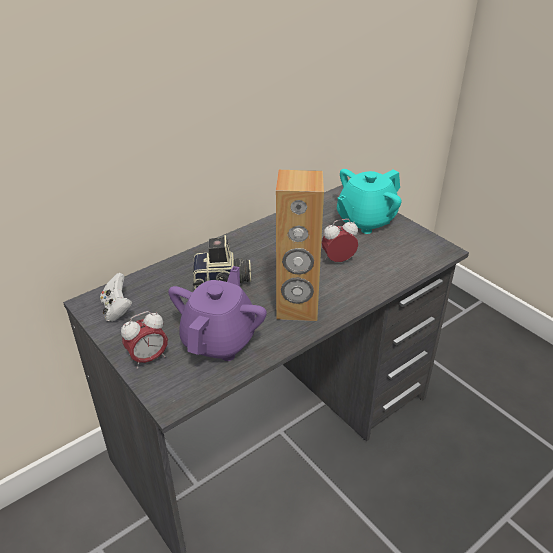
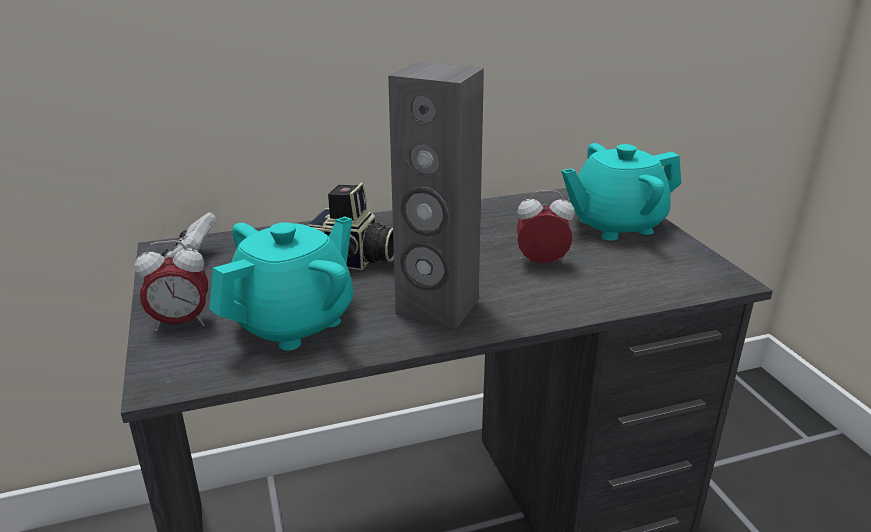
camera: 20 degrees right, 10 degrees down
(220, 340) = (294, 322): purple teapot -> turquoise teapot
(297, 308) = (437, 307): brown speaker -> grey speaker

